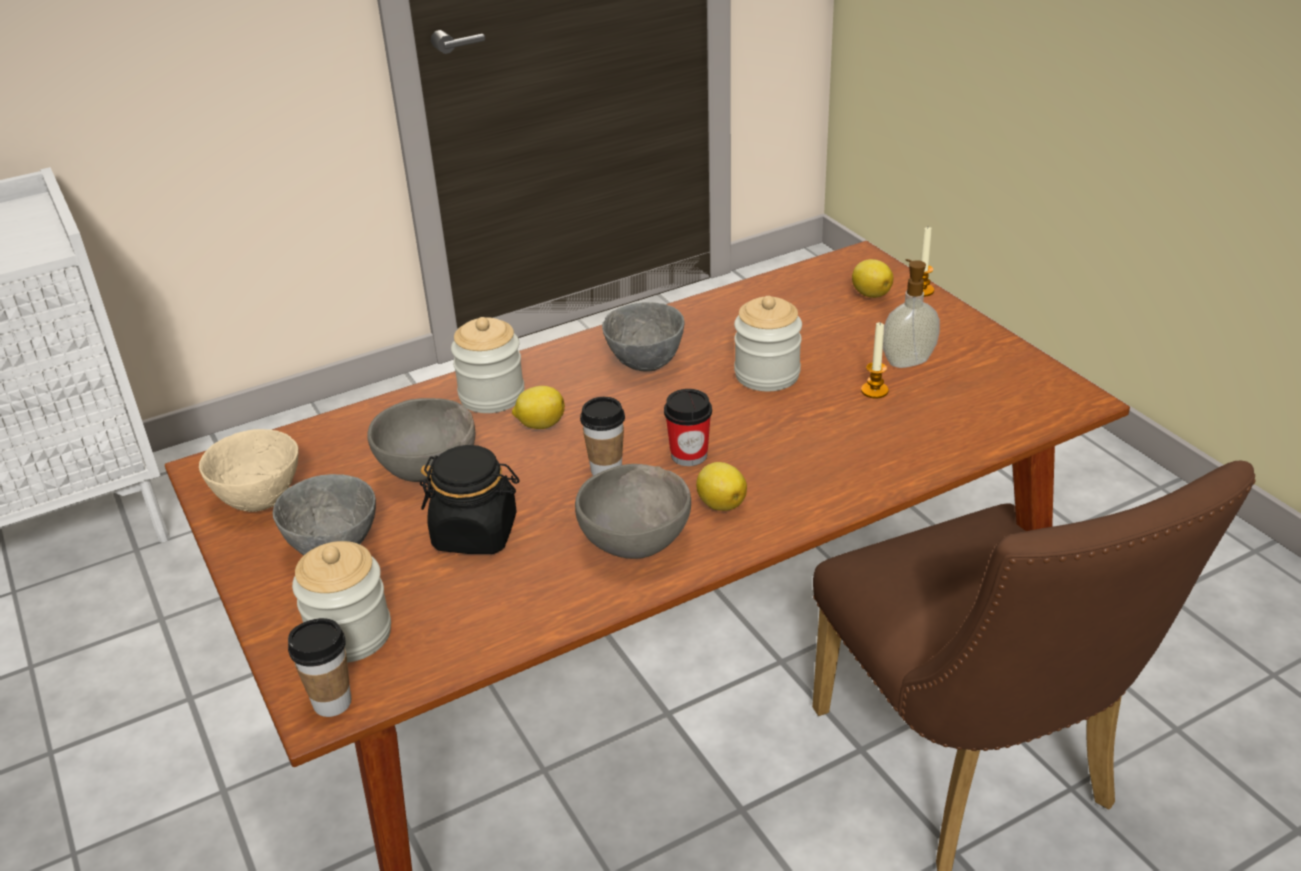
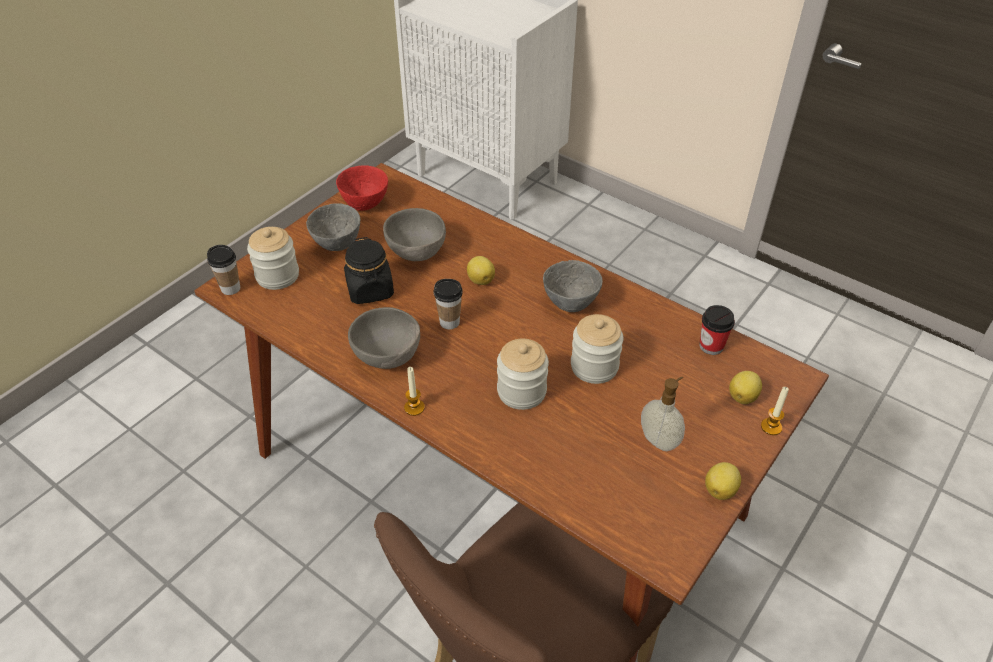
camera: 65 degrees right, 10 degrees up
(259, 499) = (365, 204): beige bowl -> red bowl
(492, 396) = (498, 250): jar -> jar (521, 391)
(689, 455) = (482, 354): cup -> cup (711, 346)
(720, 503) = (440, 383): lemon -> lemon (720, 489)
(874, 391) = (608, 429): candle -> candle (414, 408)

